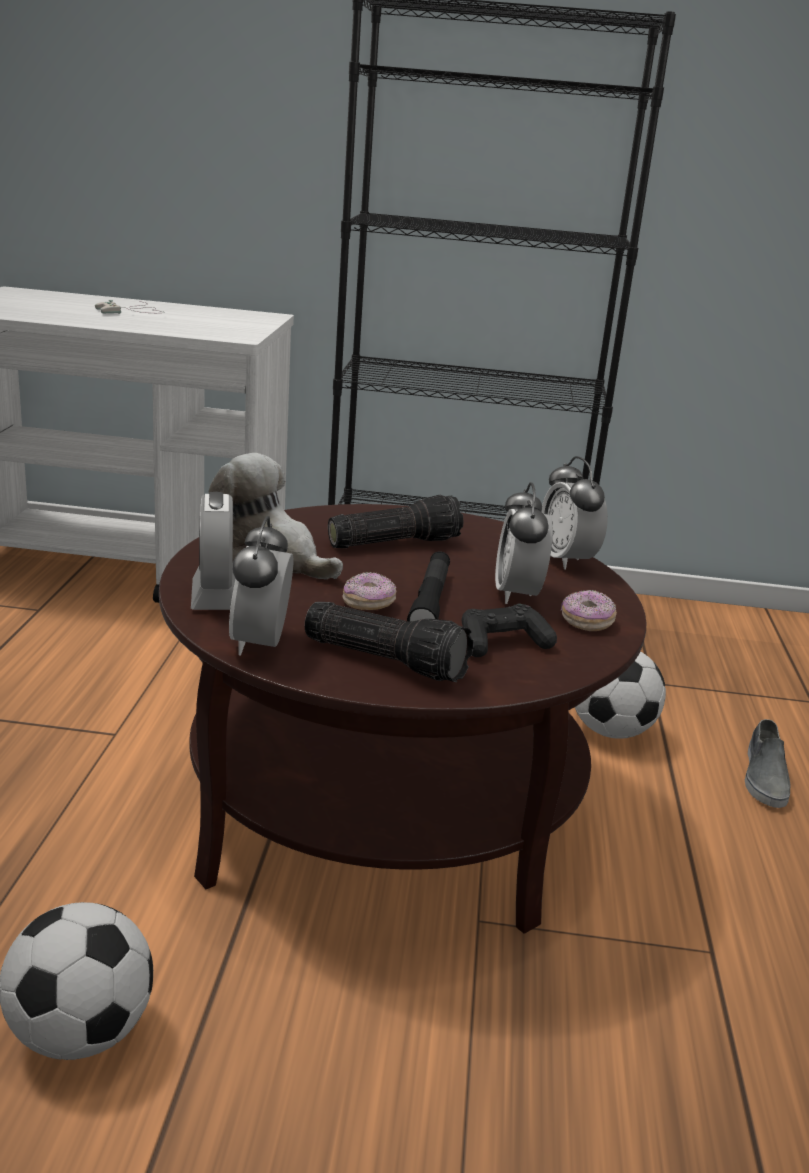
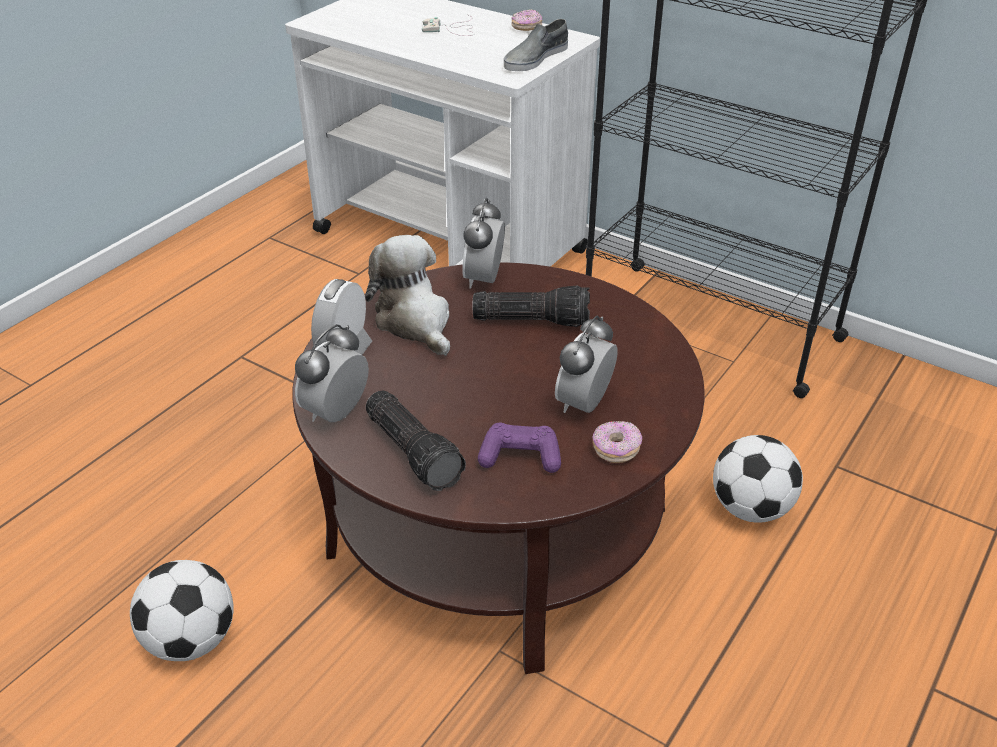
camera: 30 degrees right, 15 degrees up
(369, 604) = (450, 388): donut -> donut (527, 28)
(430, 602) = (502, 396): black flashlight -> none
(502, 643) = (520, 457): black game controller -> purple game controller
(566, 560) = (669, 371): alarm clock -> alarm clock (484, 279)
(764, 777) = (865, 598): grey shoe -> grey shoe (535, 58)

